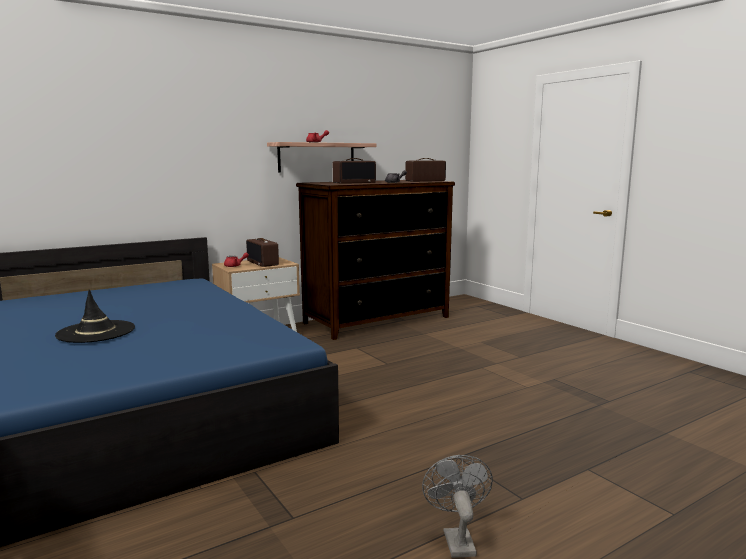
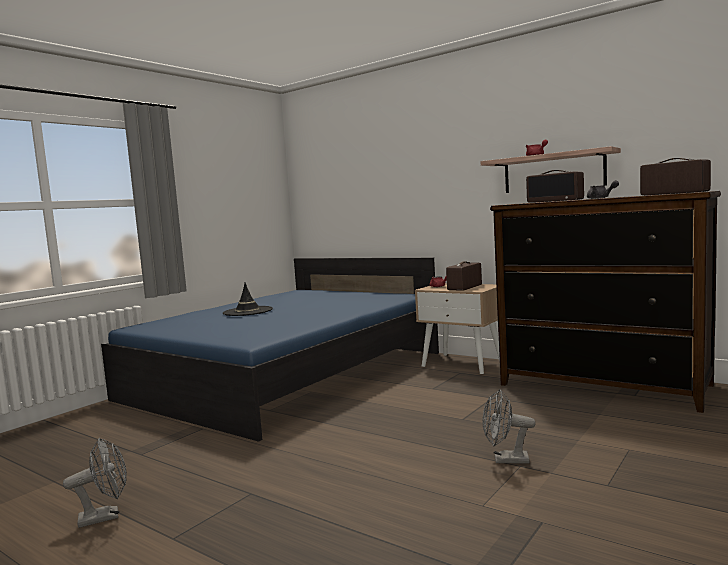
camera: 70 degrees right, 5 degrees down
(470, 368) = (505, 460): none -> grey fan

